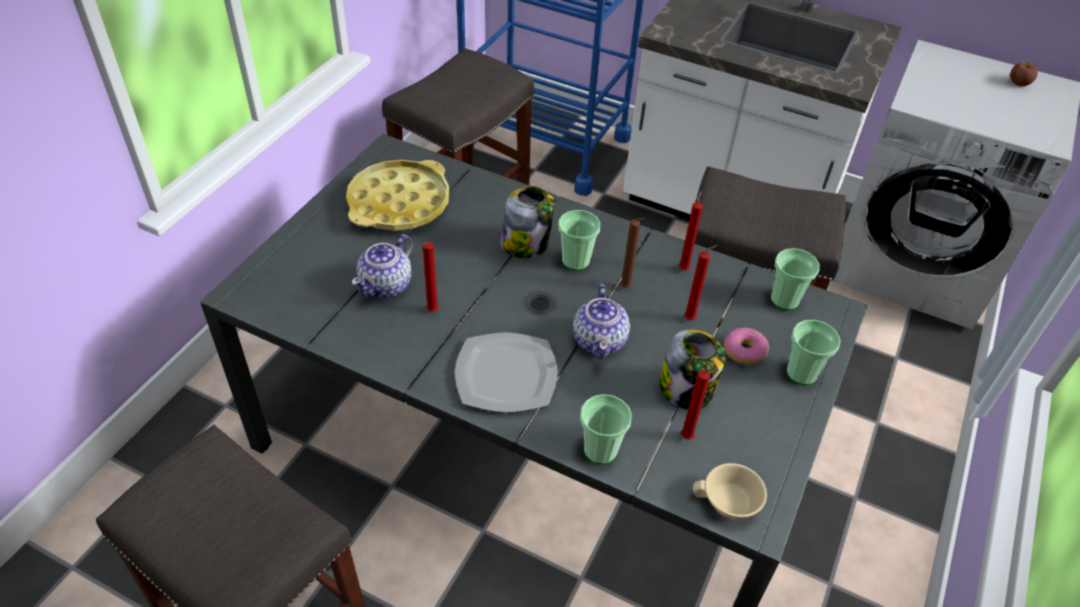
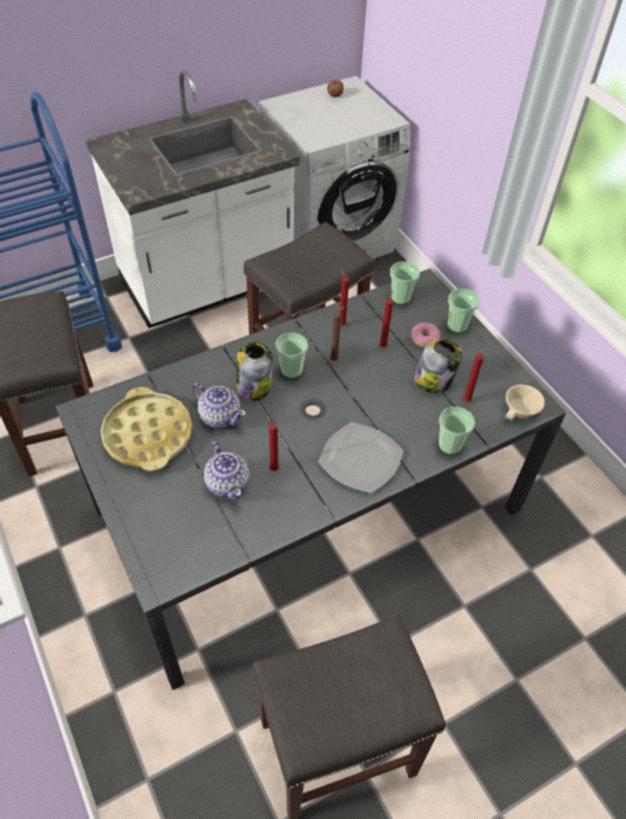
camera: 55 degrees left, 5 degrees up
(600, 340) = (367, 397): teapot -> teapot (220, 416)

